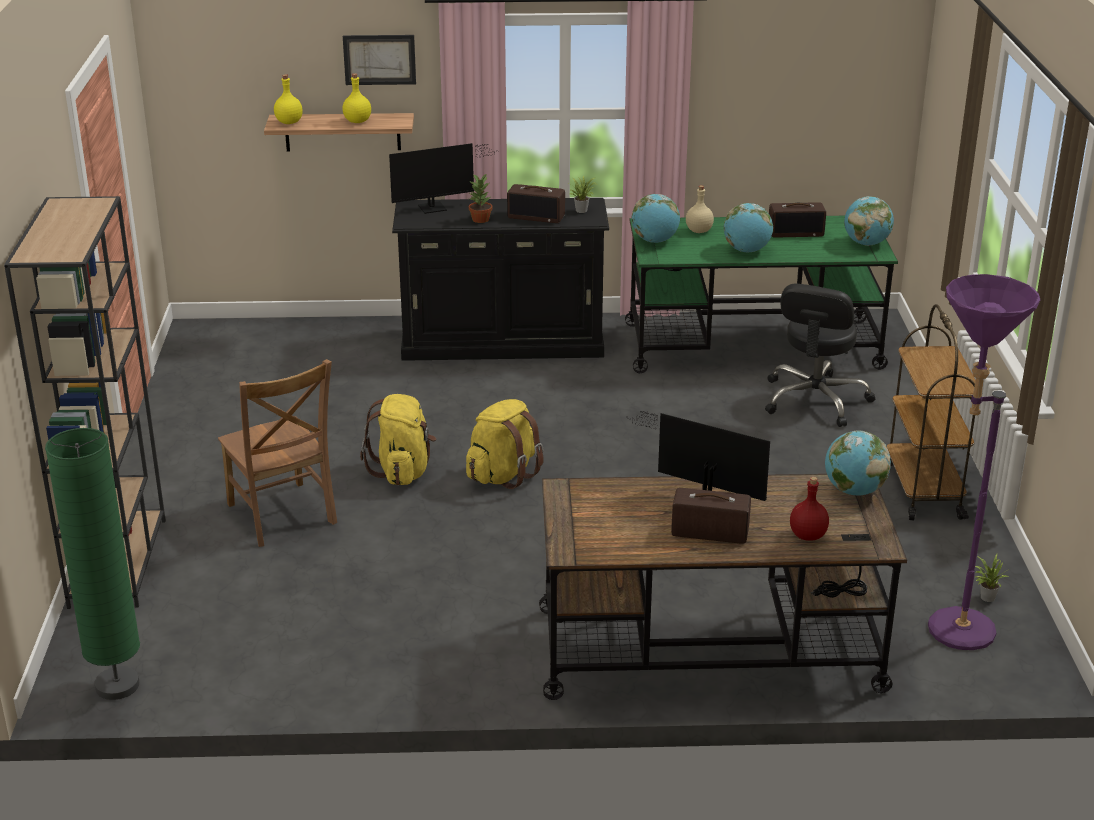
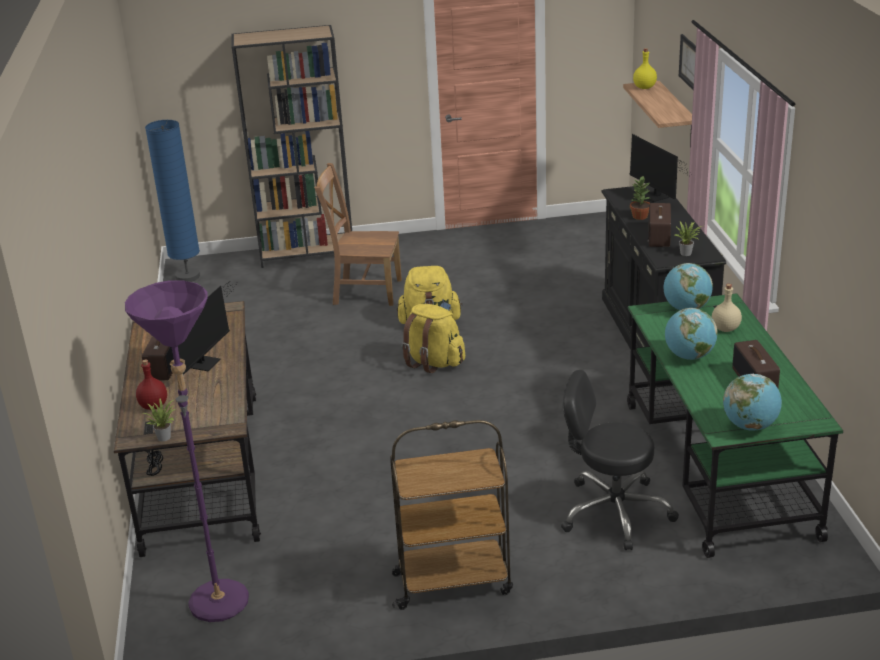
camera: 85 degrees right, 0 degrees up
(117, 686) = (187, 277): green floor lamp -> blue floor lamp
(282, 516) = (364, 291): brown chair -> brown chair turned 45 degrees clockwise
(357, 121) = (662, 105): yellow bottle -> none
(854, 491) = (217, 425): globe -> none
(985, 597) = (269, 619): potted plant -> potted plant (164, 436)

